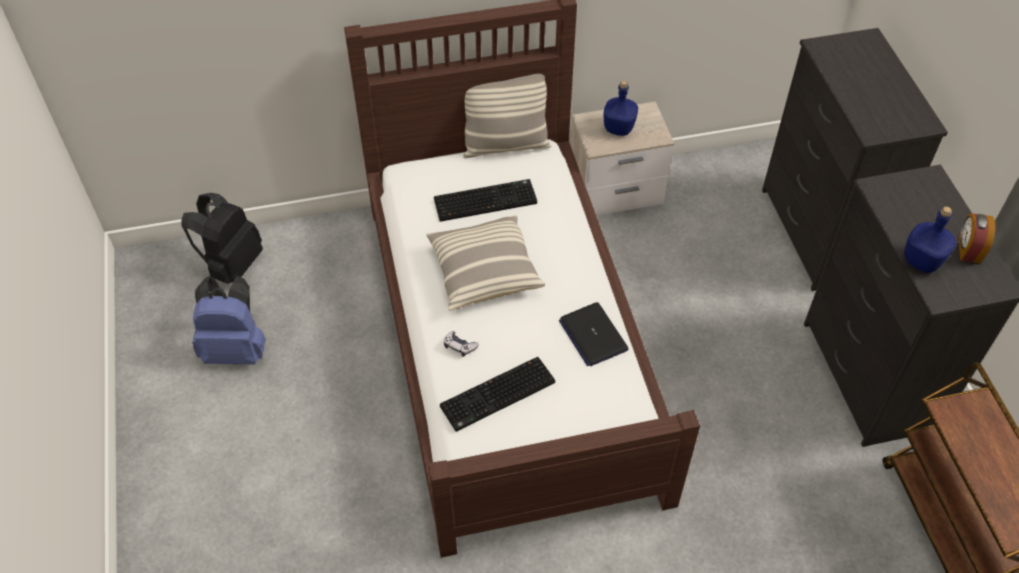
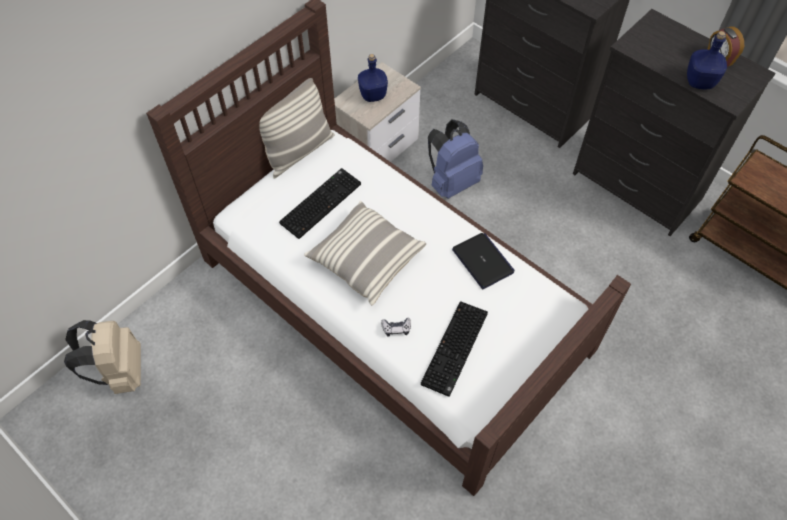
camera: 35 degrees left, 5 degrees up
(231, 264) = (120, 372): black backpack -> beige backpack
(236, 349) = (182, 439): blue backpack -> blue backpack (451, 182)
(593, 335) = (483, 261): laptop -> laptop turned 150 degrees counterclockwise

